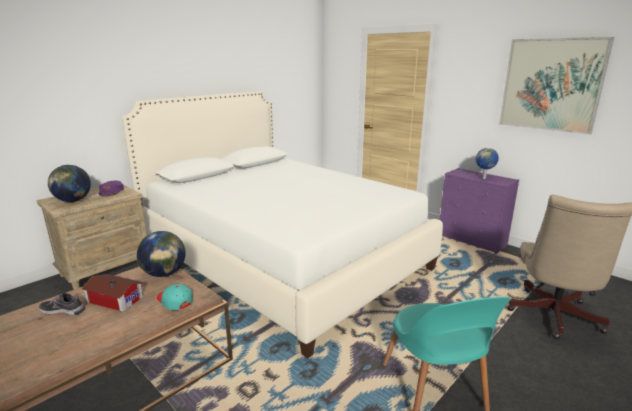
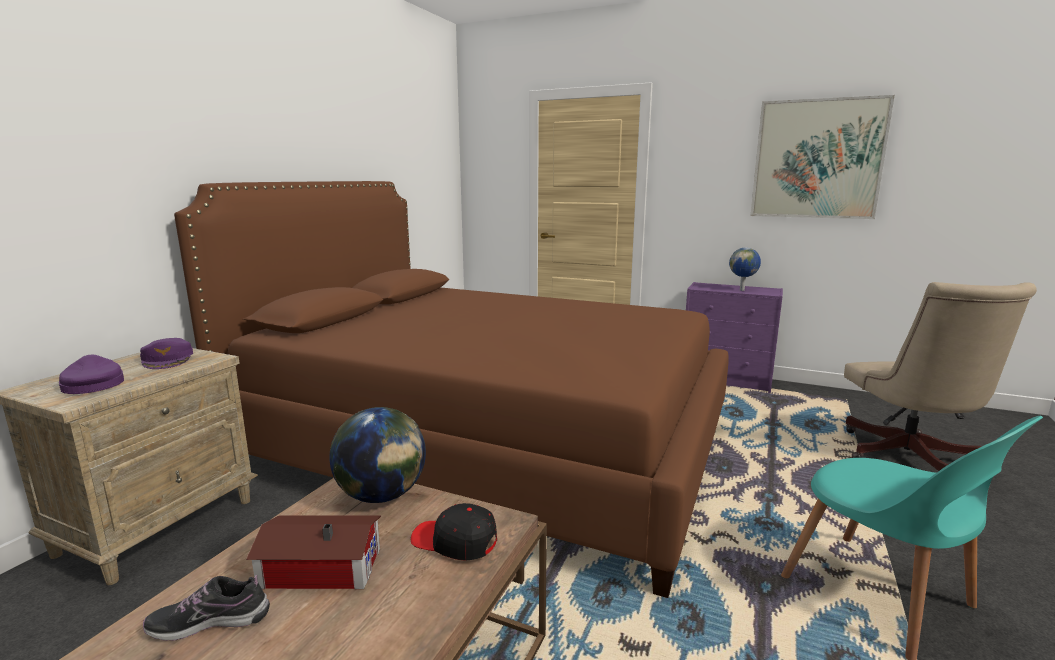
camera: 20 degrees left, 5 degrees down
(73, 201) = (92, 384): globe -> purple cap
(175, 301) = (455, 541): turquoise cap -> black cap
(282, 257) = (489, 444): white bed -> brown bed

